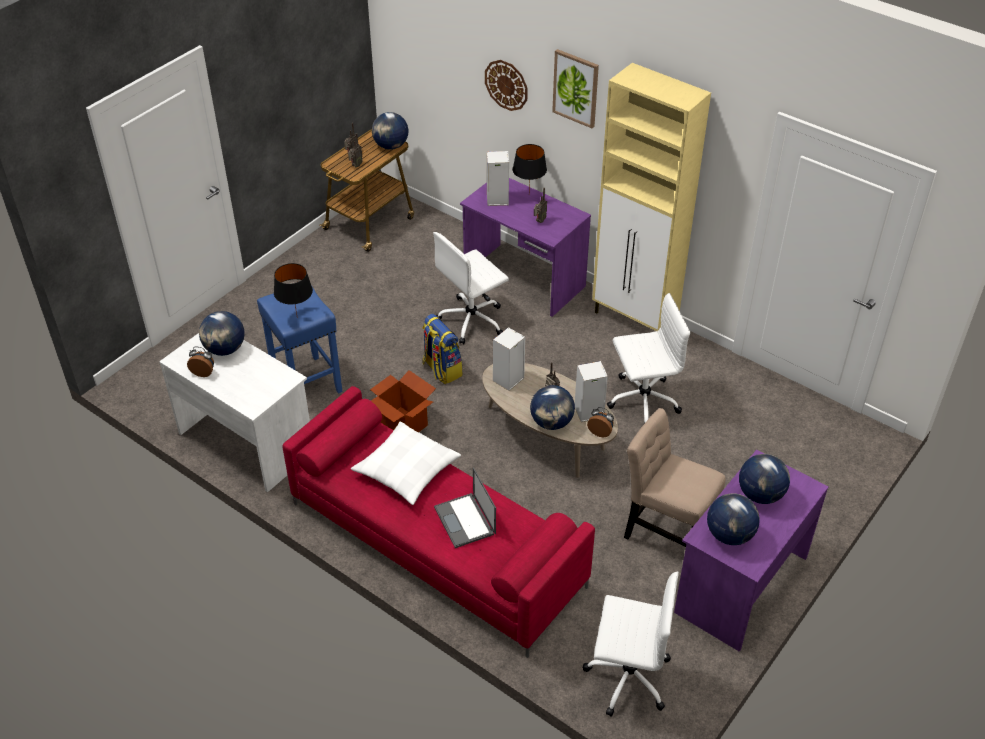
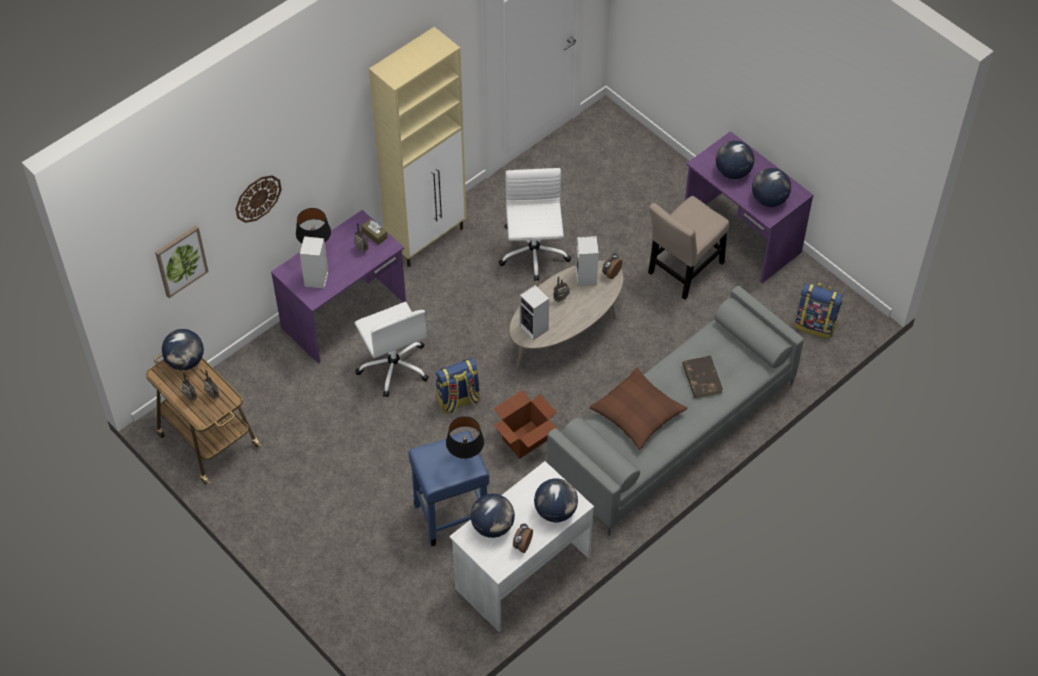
camera: 80 degrees left, 10 degrees up
(406, 470) = (637, 413): white pillow -> brown pillow
(435, 545) = (672, 431): red sofa -> grey sofa
(465, 521) = (701, 378): laptop -> brown book
(551, 423) = (594, 305): globe -> globe (556, 511)
(561, 226) = (374, 235): none -> brown tissue box
(576, 88) = (323, 134): picture -> picture (181, 260)
(626, 676) = (815, 324): white office chair -> backpack

